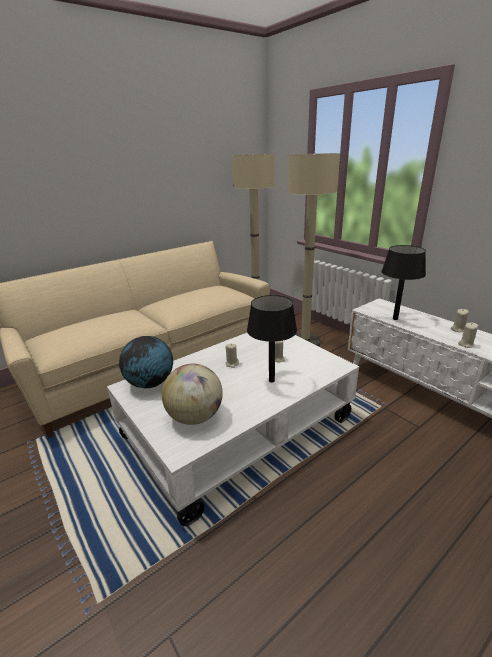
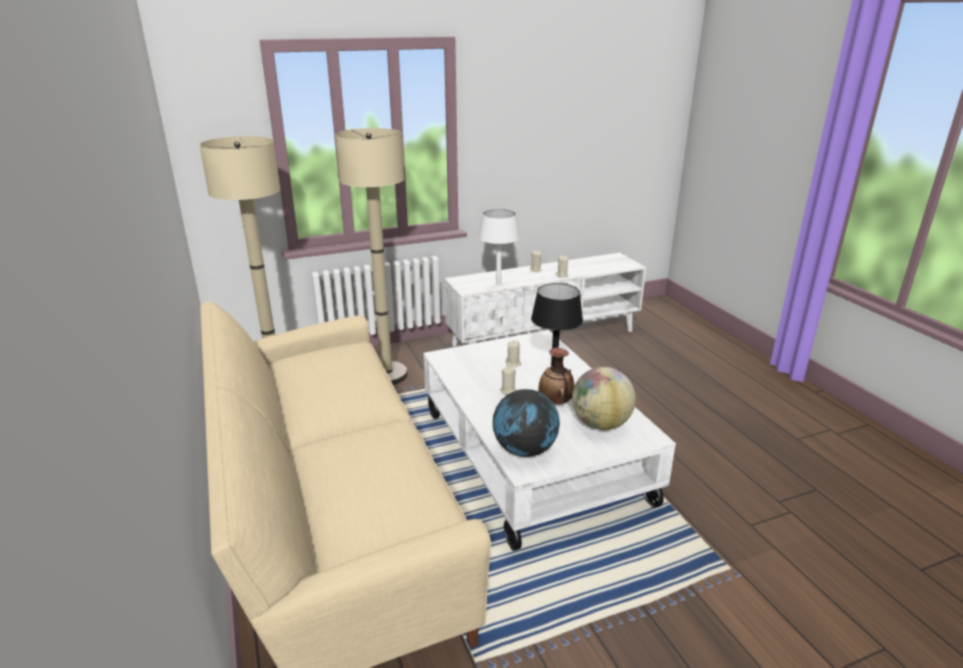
camera: 75 degrees left, 0 degrees up
(223, 388) = (555, 403): none -> vase
(395, 319) = (498, 284): black table lamp -> white table lamp

